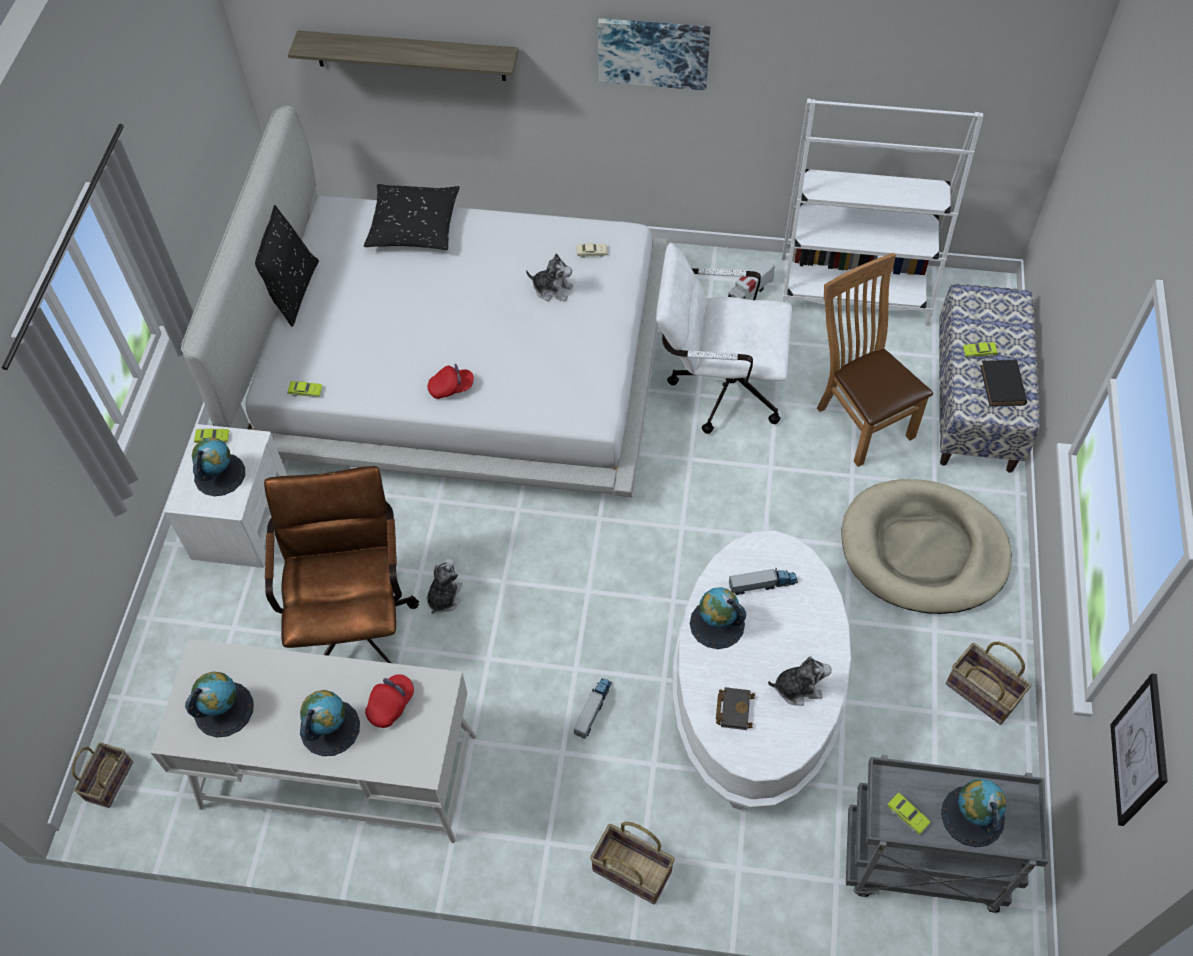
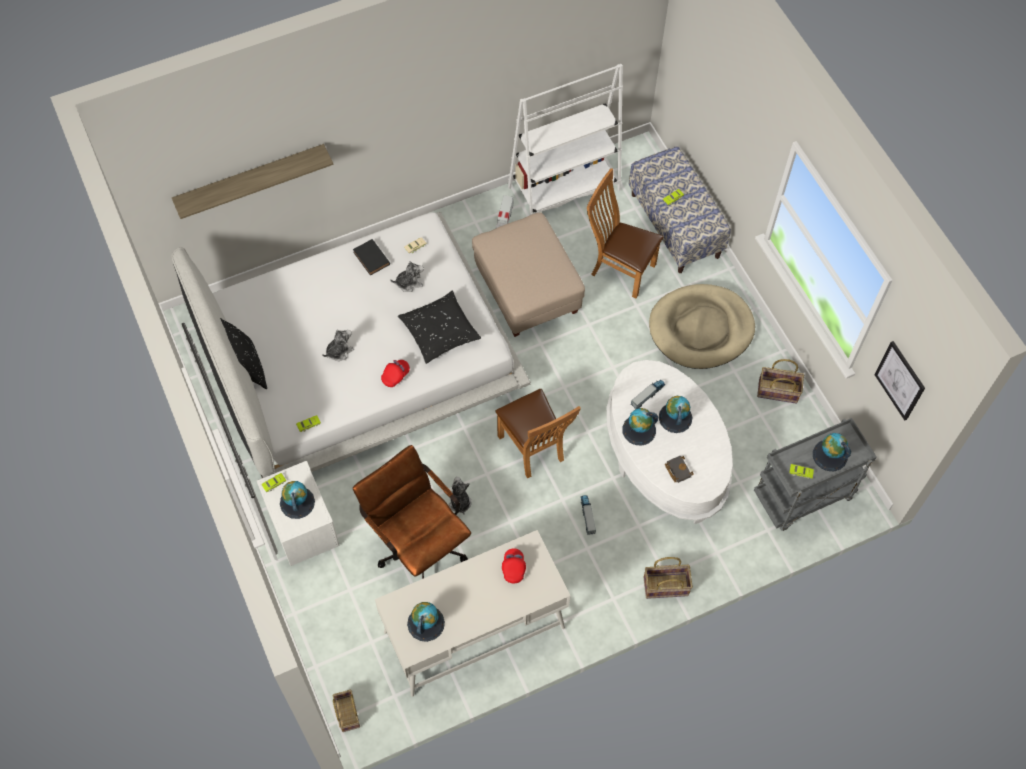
camera: 35 degrees left, 5 degrees up
(330, 727) = (490, 598): globe -> globe (675, 417)
(414, 226) = (291, 284): black pillow -> black pillow (439, 331)
(584, 585) = (534, 450): none -> brown chair
(653, 52) = (410, 109): picture -> none
(718, 387) = (526, 290): white office chair -> beige ottoman
(798, 687) = (701, 440): plush toy -> plush toy (339, 351)
(1002, 387) = (698, 213): black book -> black book (372, 259)

